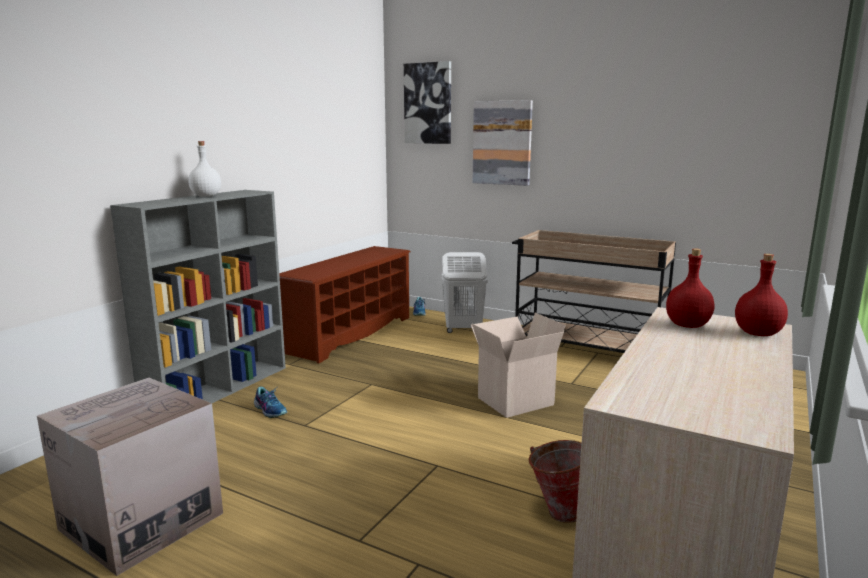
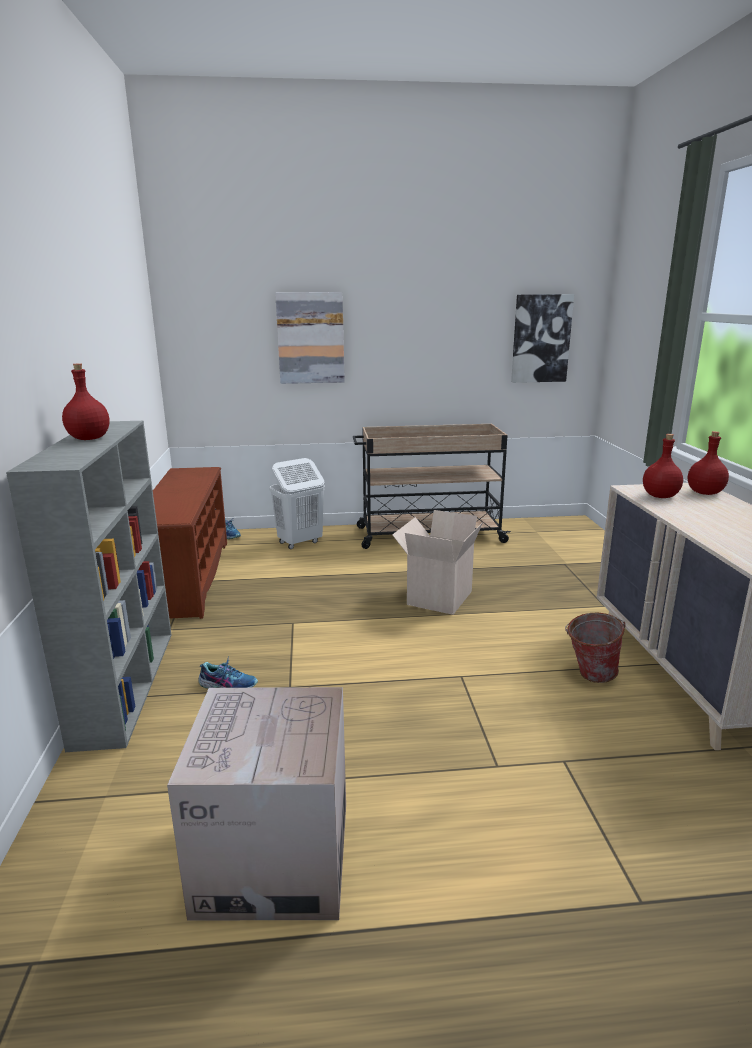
camera: 35 degrees left, 5 degrees up
(206, 196) = (89, 439): white bottle -> red bottle
(428, 103) = (213, 294): picture -> picture (541, 338)

